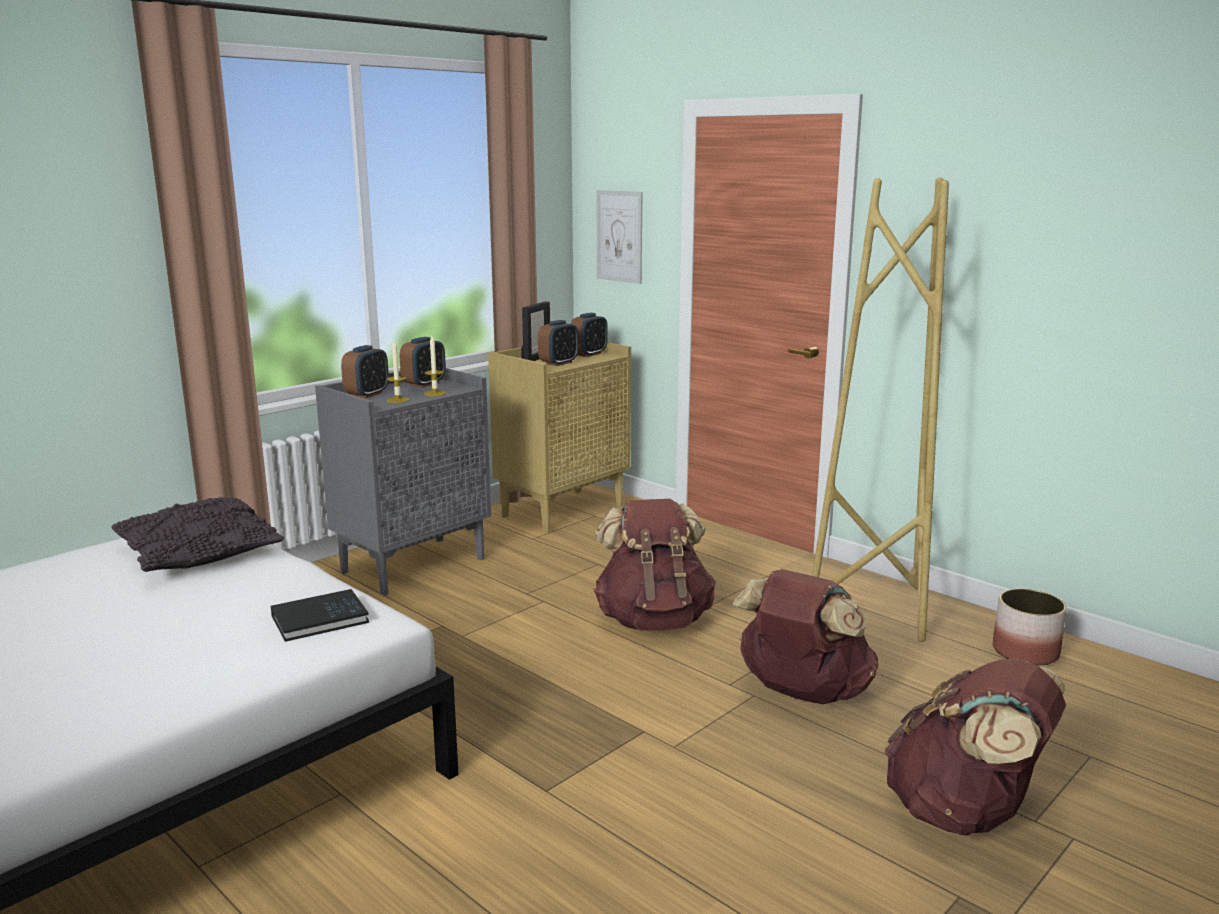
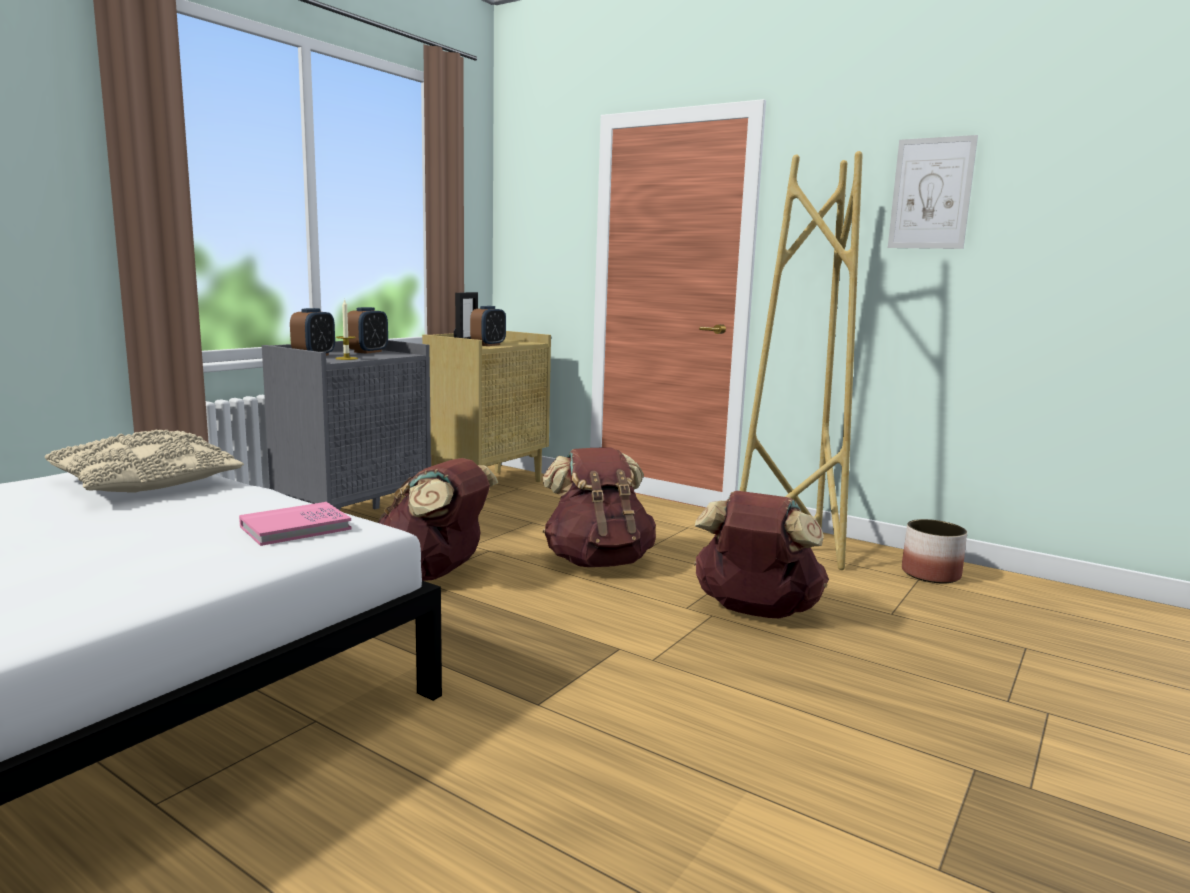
camera: 10 degrees left, 5 degrees down
(199, 553) = (146, 483): black pillow -> beige pillow
(320, 619) = (295, 528): black book -> pink book
(435, 393) = (381, 356): candle -> none
(589, 354) = (512, 341): alarm clock -> none
(619, 236) = (538, 239): picture -> picture (931, 193)
(964, 812) = (943, 698): brown backpack -> brown backpack (434, 574)

